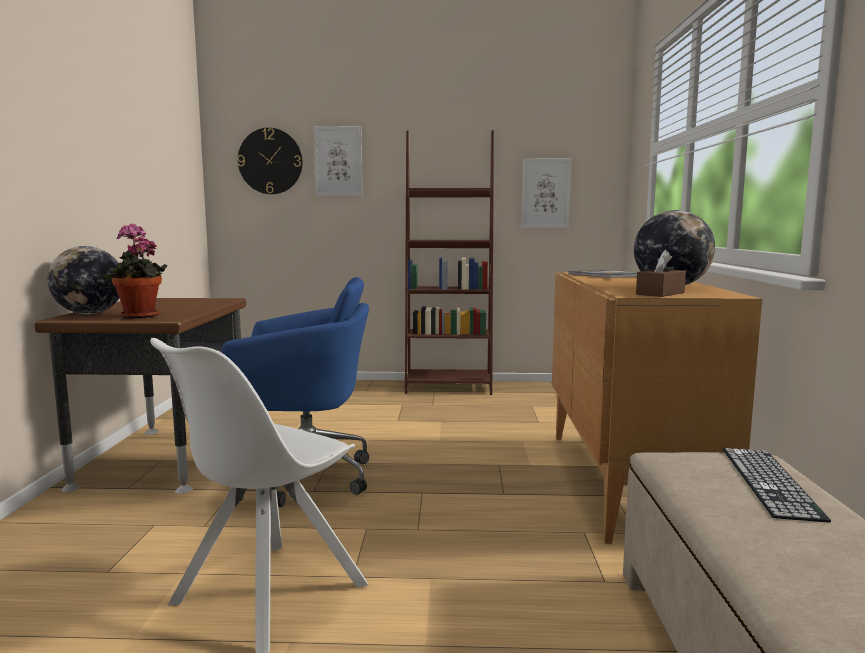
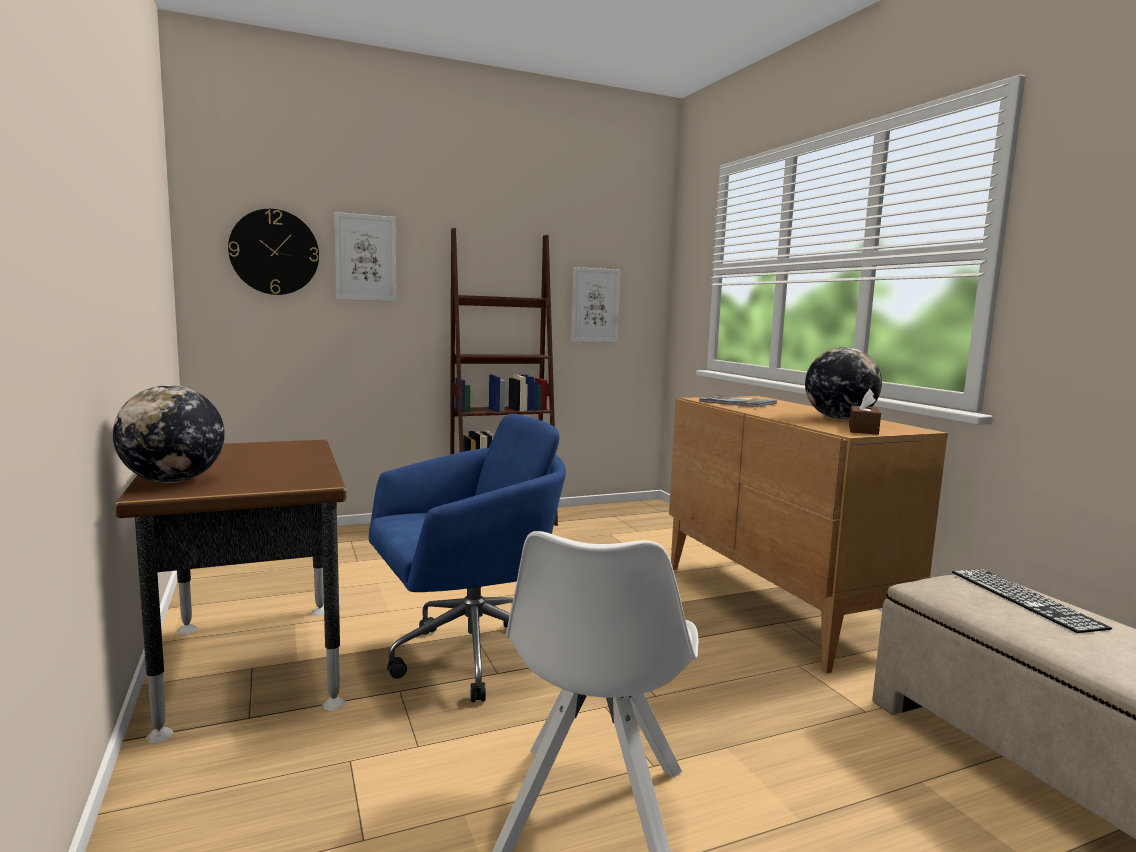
camera: 25 degrees left, 0 degrees up
(139, 316) = (266, 481): potted plant -> none

